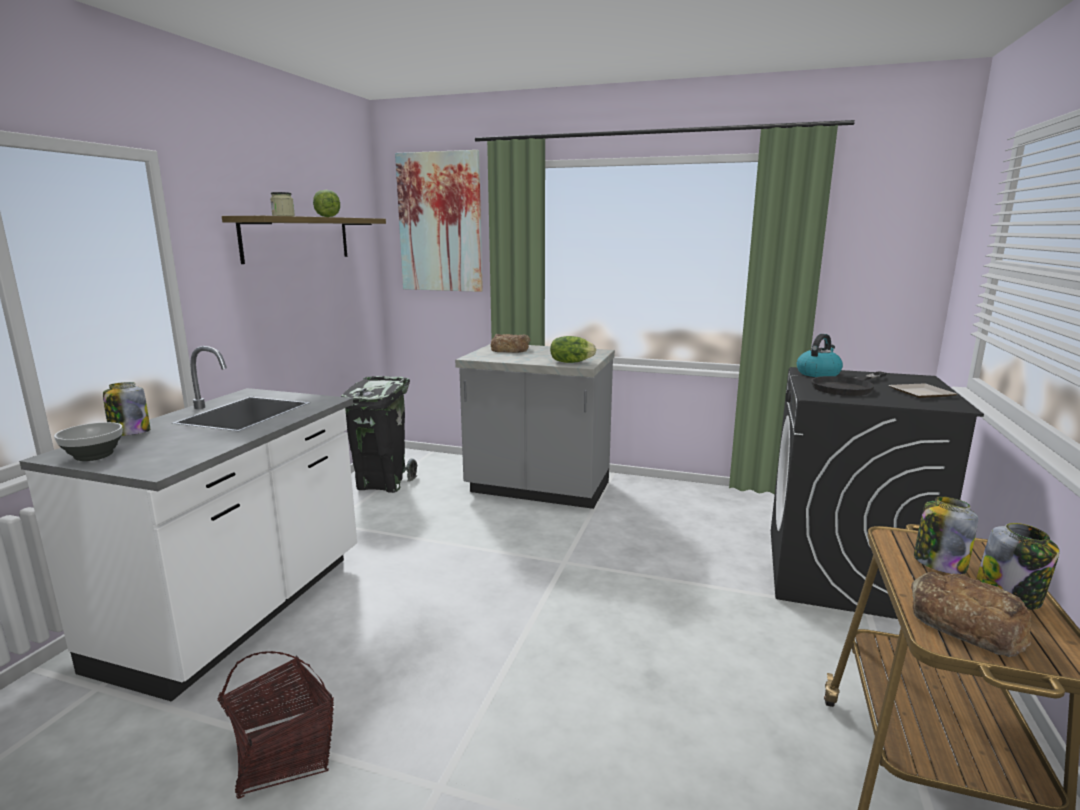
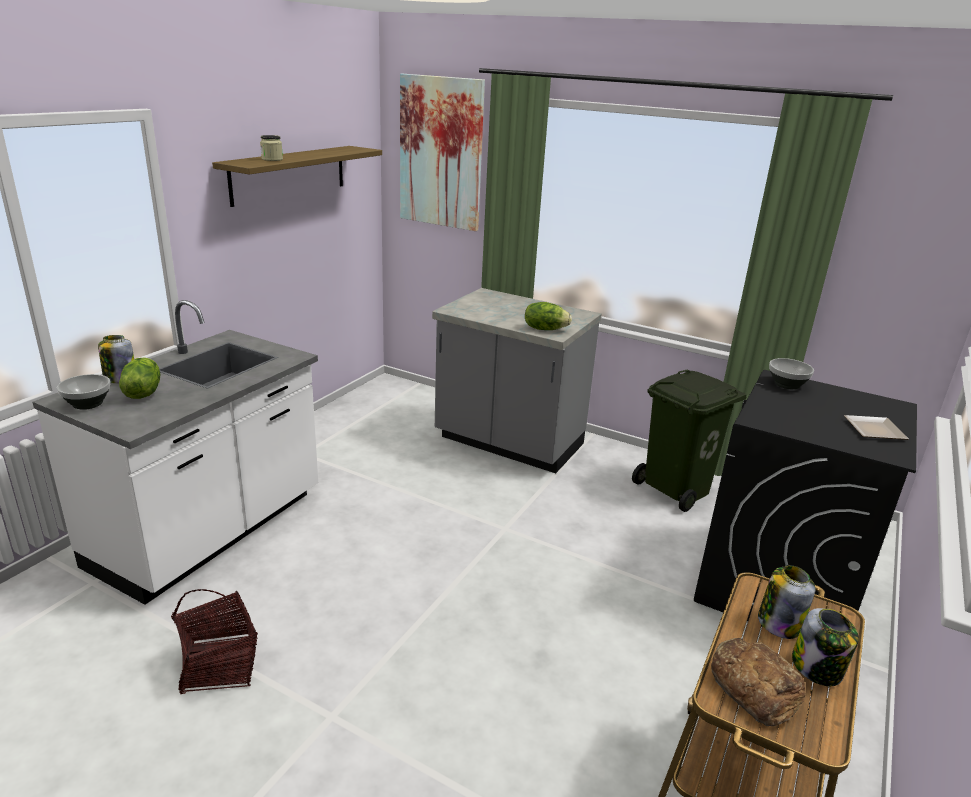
camera: 10 degrees right, 10 degrees up
(327, 217) = (319, 153): lettuce -> lettuce (143, 392)
(383, 483) = (362, 415): black trash can -> none
(510, 349) = (493, 301): bread -> none
(711, 507) = (677, 489): none -> green trash can
(818, 373) = (786, 384): kettle -> bowl
(847, 387) = (801, 410): black frying pan -> none

